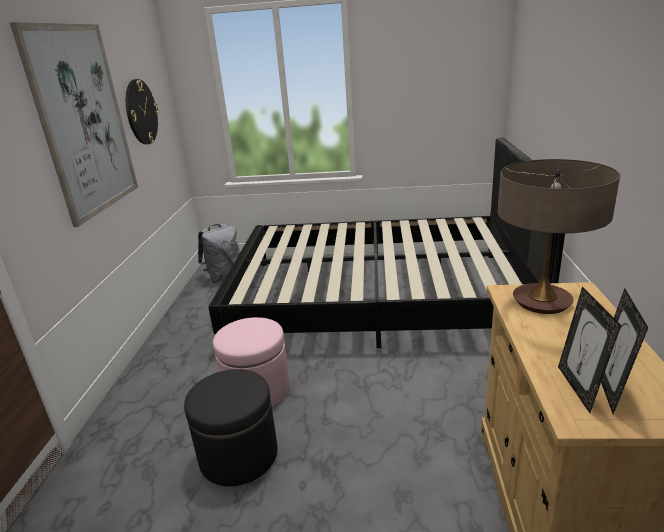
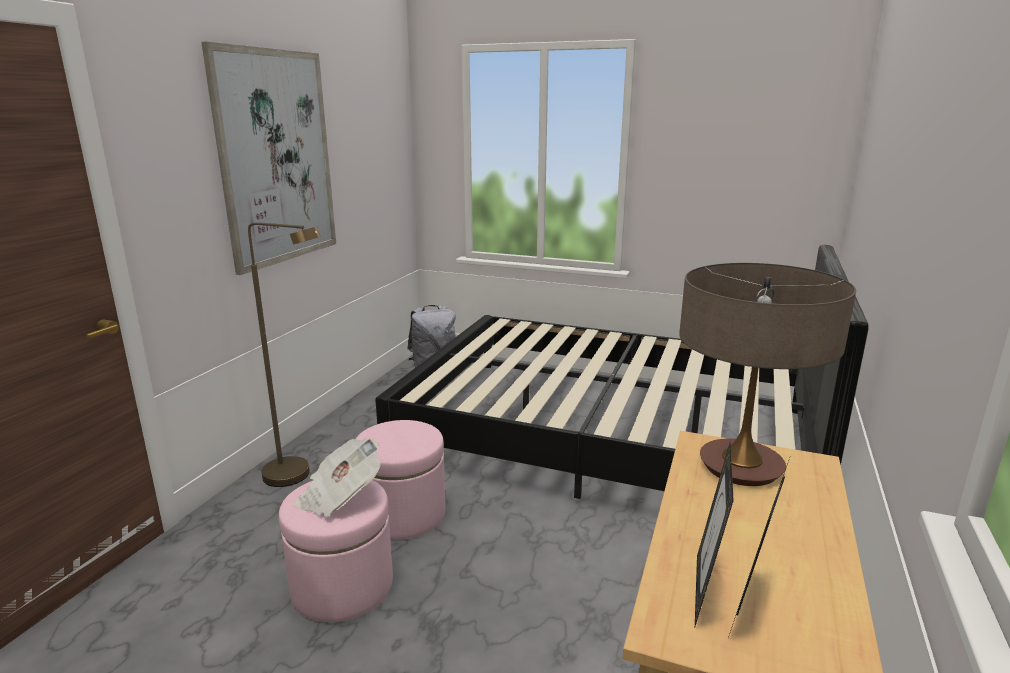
camera: 15 degrees right, 5 degrees down
(141, 112) = (361, 158): wall clock -> none
(156, 381) = (298, 476): none -> brown floor lamp
(230, 388) = (339, 496): none -> newspaper
(239, 455) = (342, 586): black ottoman -> pink ottoman

